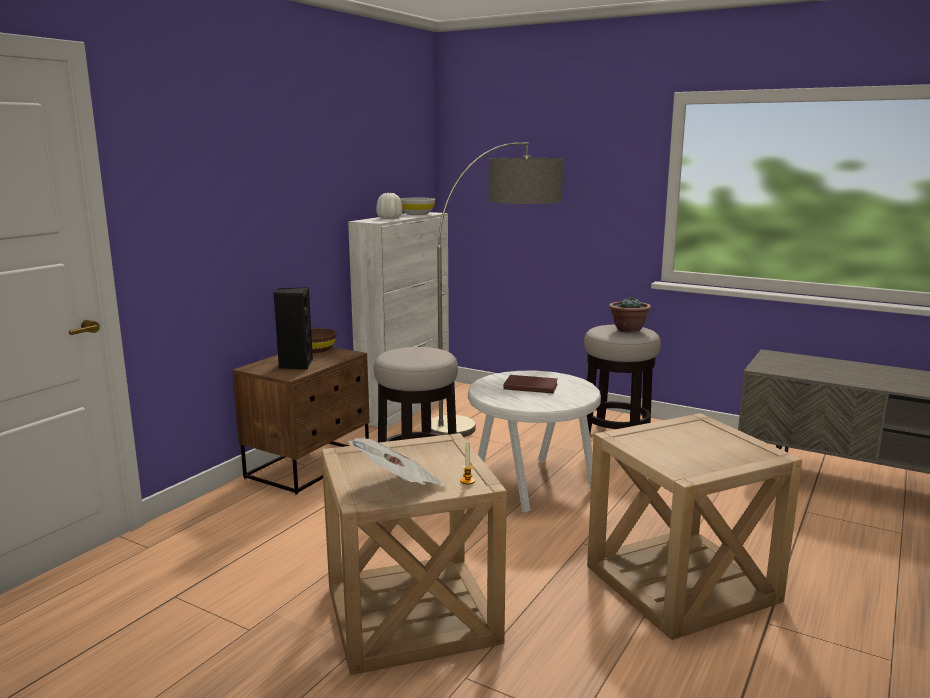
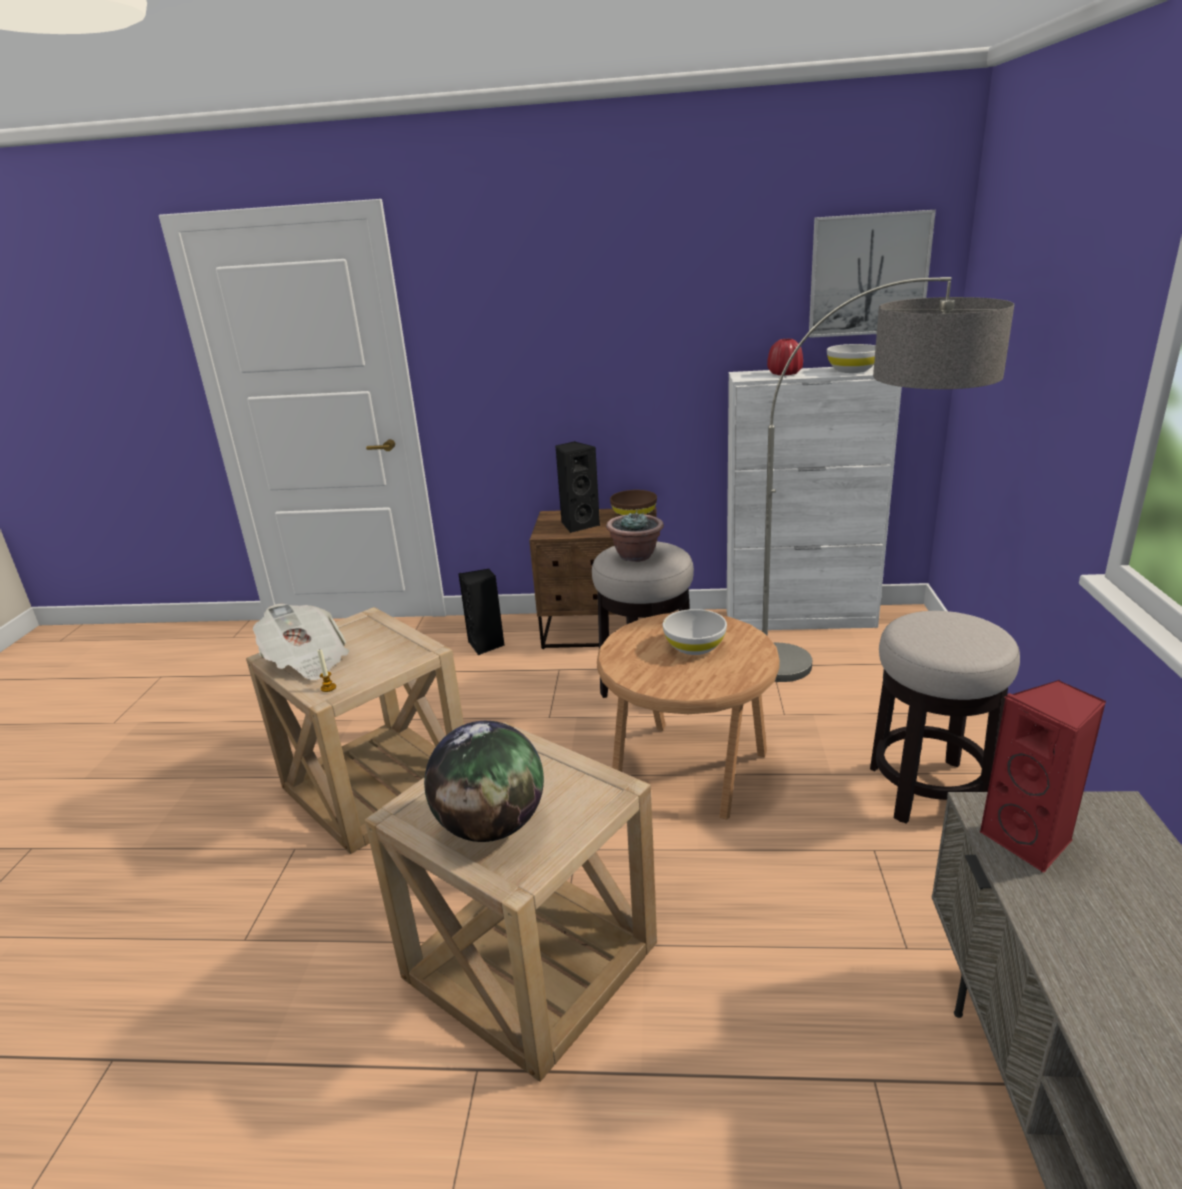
camera: 65 degrees right, 10 degrees up
(245, 516) = (486, 645): none -> black speaker
(389, 218) = (785, 373): white vase -> red vase
(404, 151) = (868, 275): none -> picture
(530, 386) = (694, 646): brown book -> white bowl
(531, 485) = (688, 768): white side table -> brown side table
(628, 330) = (953, 636): potted plant -> potted plant (636, 556)
(716, 454) = (491, 826): none -> globe
(786, 368) = (1030, 841): none -> red speaker

